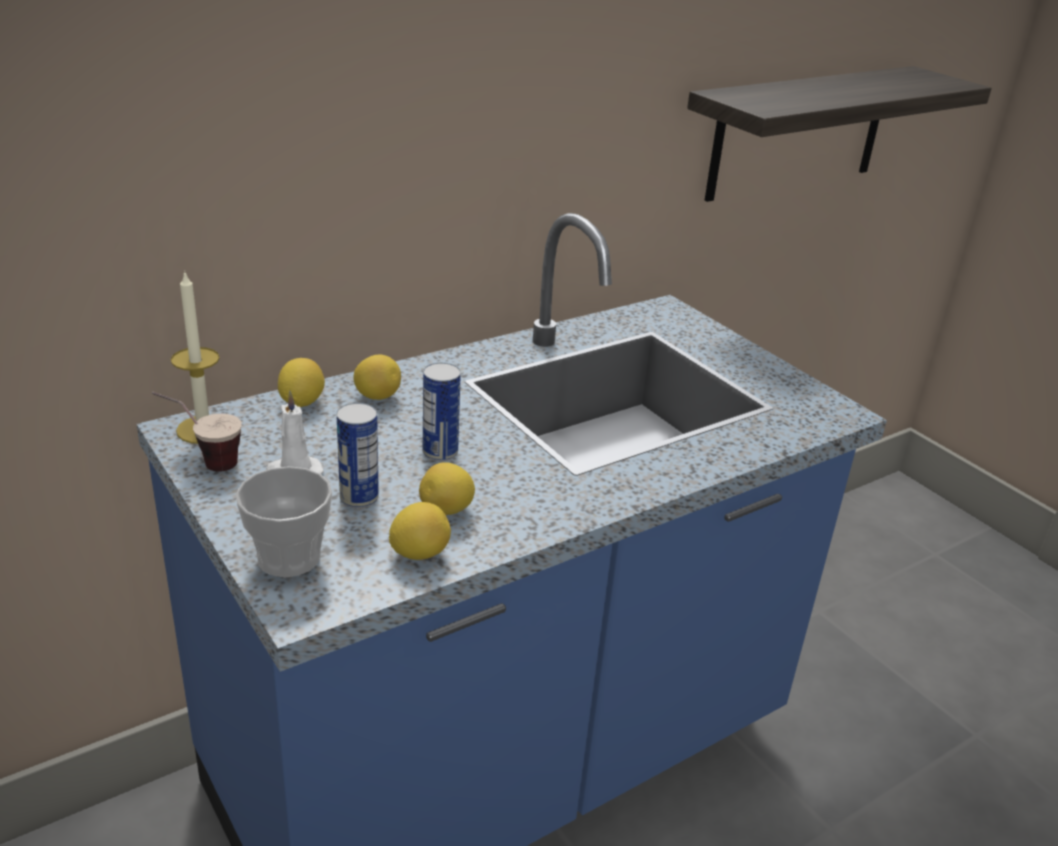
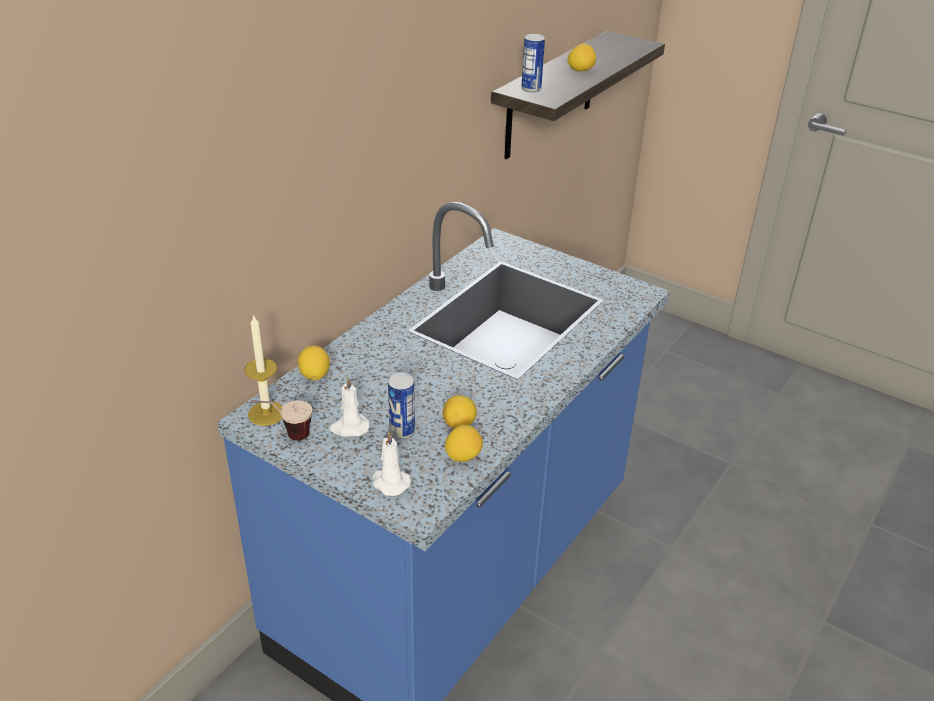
camera: 20 degrees left, 5 degrees up
(289, 557) = (389, 482): cup -> white candle
(377, 396) = (360, 357): lemon -> lemon (580, 70)
(440, 452) = (428, 386): can -> can (531, 89)

